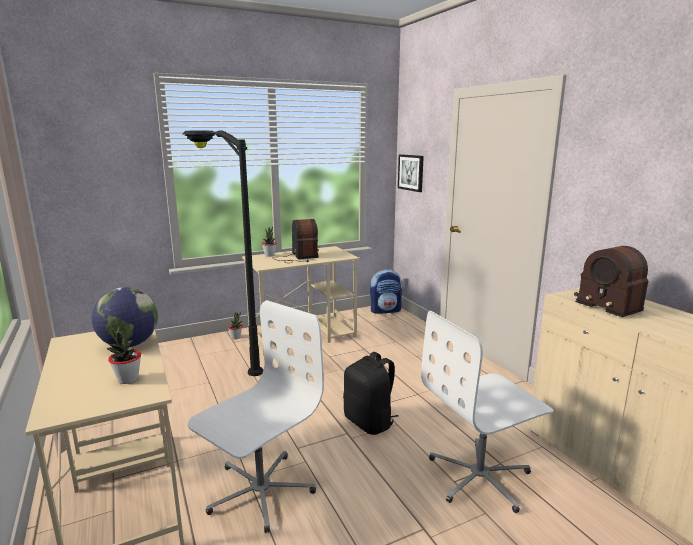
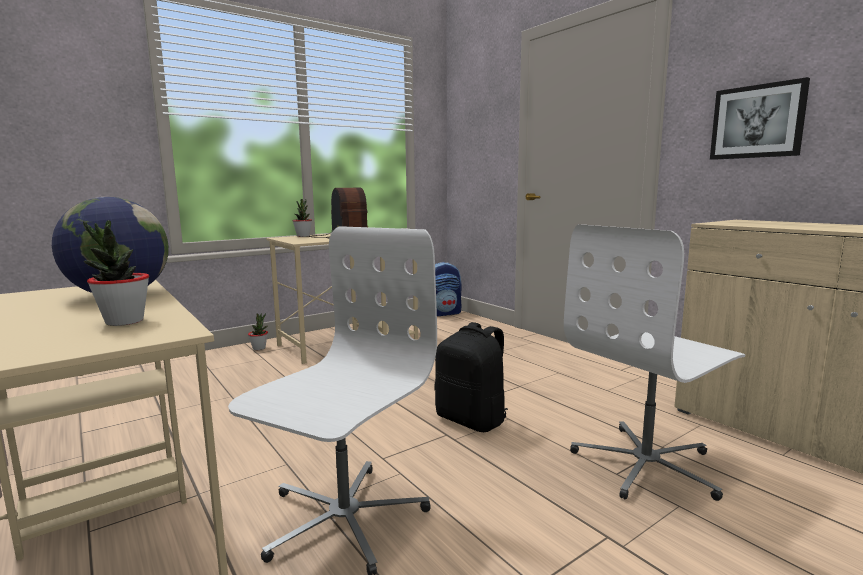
camera: 10 degrees left, 5 degrees down
(228, 357) = (253, 369): black floor lamp -> none
(411, 172) = (467, 143): picture -> picture (757, 122)
(607, 303) = (772, 224): radio -> none

